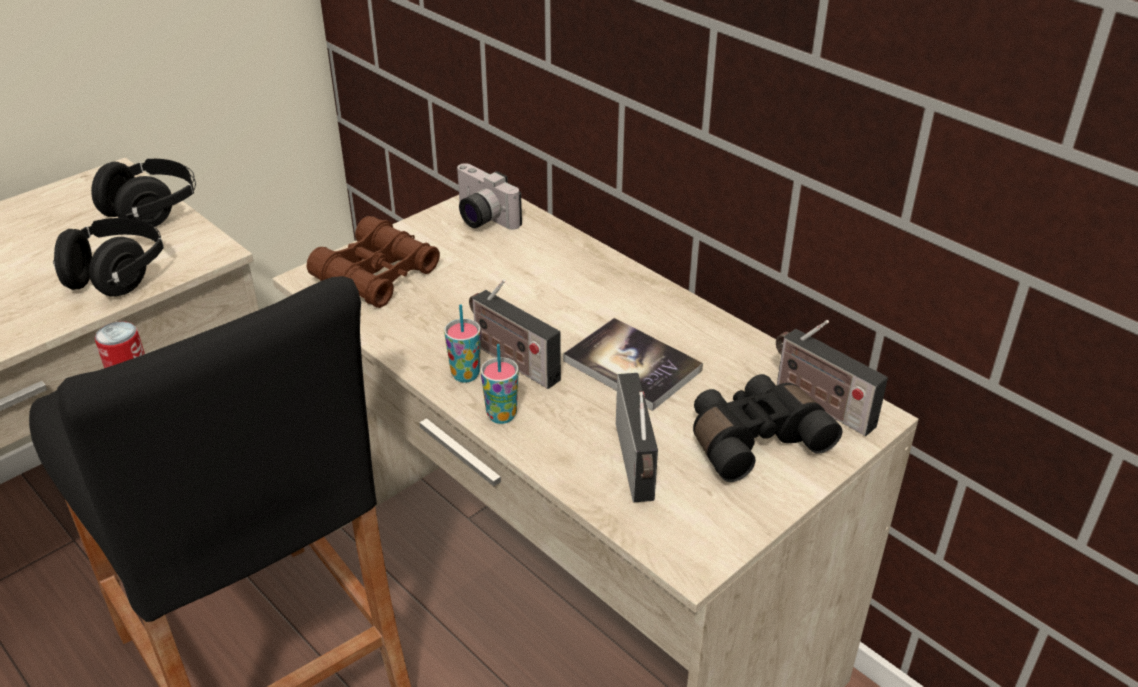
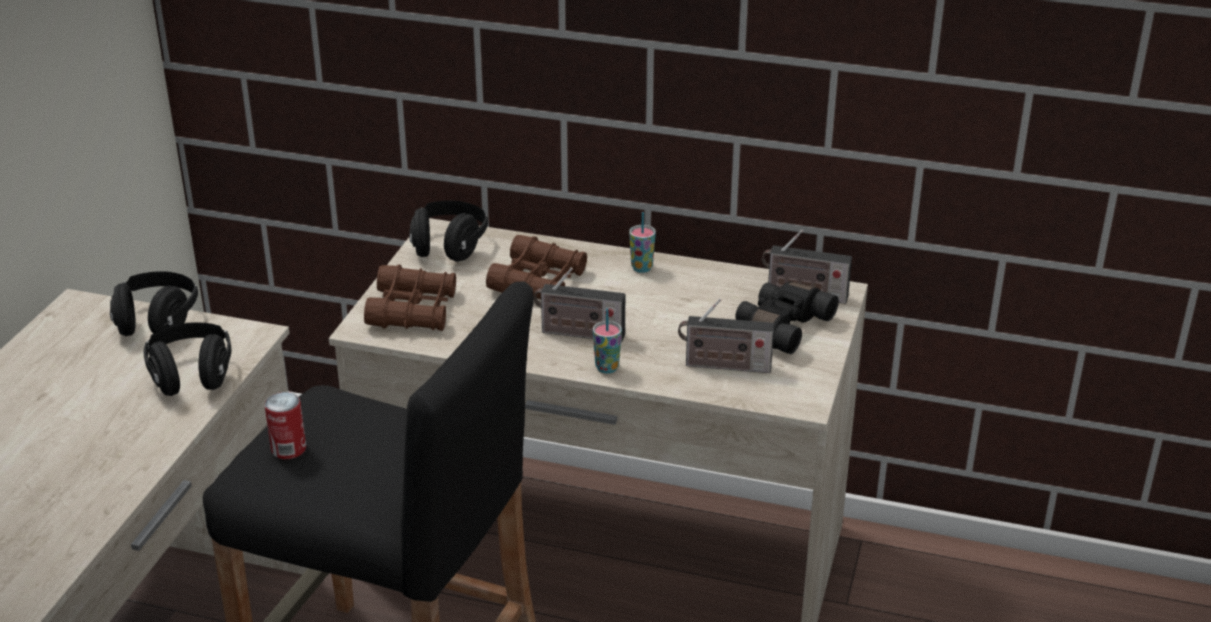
camera: 30 degrees left, 5 degrees down
(465, 375) = (555, 352): cup -> cup (642, 268)
(480, 218) = (449, 247): camera -> black headphones
(529, 285) = (538, 282): none -> brown binoculars
(632, 366) = (664, 310): book -> none
(637, 465) = (723, 366): radio -> radio turned 135 degrees clockwise

